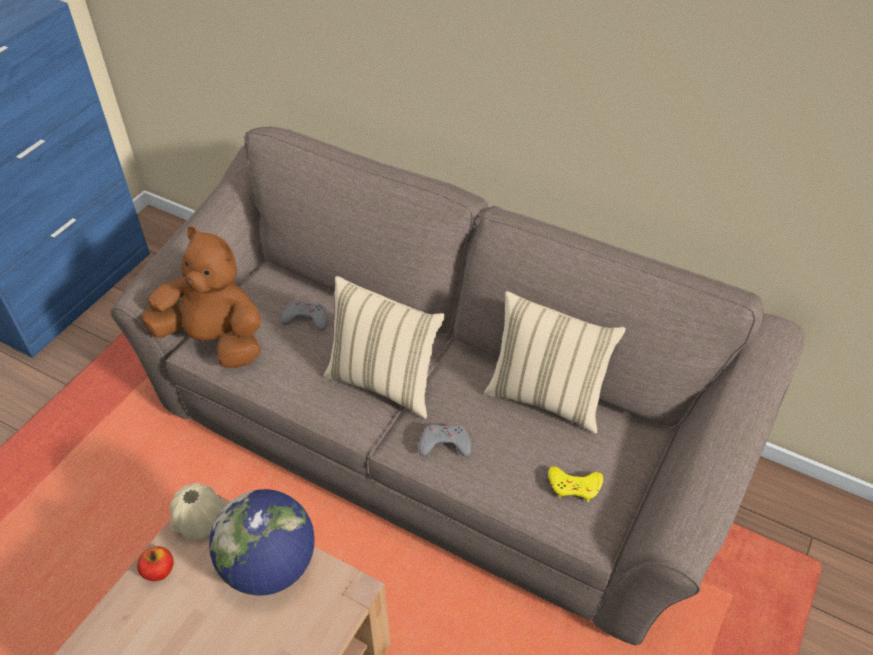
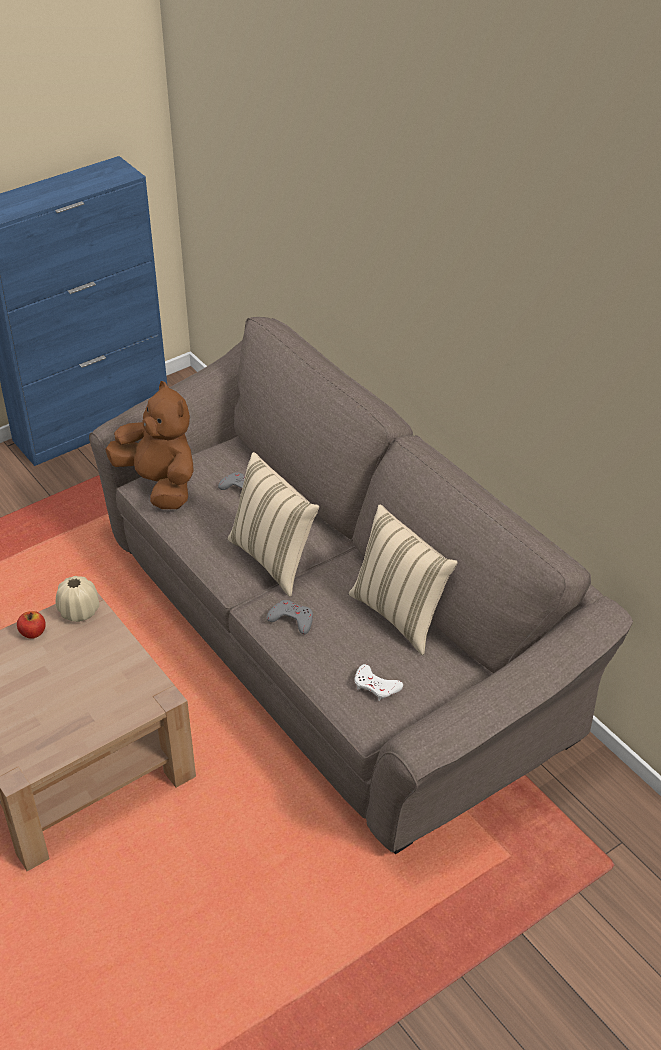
camera: 25 degrees right, 5 degrees down
(270, 566) = (111, 658): globe -> none
(574, 486) = (376, 686): yellow game controller -> white game controller

